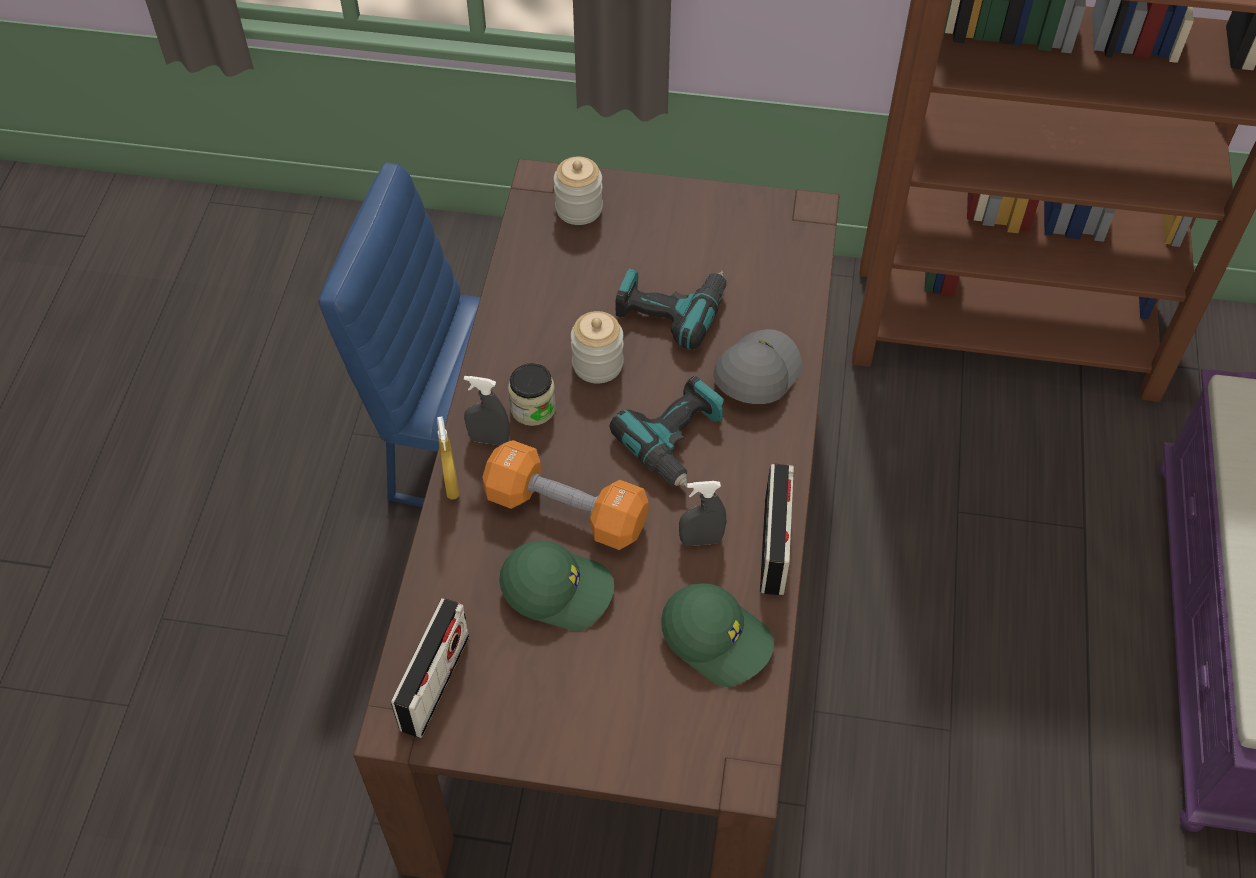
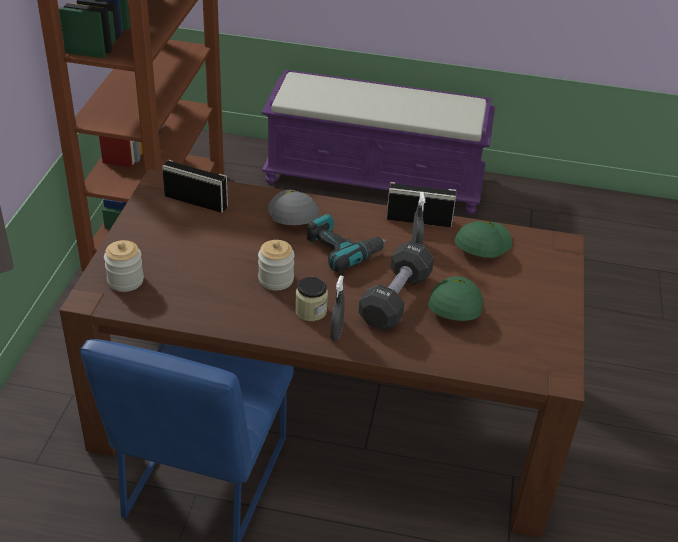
camera: 90 degrees left, 15 degrees down
(435, 682) = (527, 361): radio -> radio (196, 201)
(451, 485) = (374, 352): yellow spray bottle -> none
(566, 510) = (395, 299): orange dumbbell -> black dumbbell
(670, 309) = (233, 244): power drill -> none
(755, 373) = (292, 215): grey cap -> grey cap turned 45 degrees clockwise

